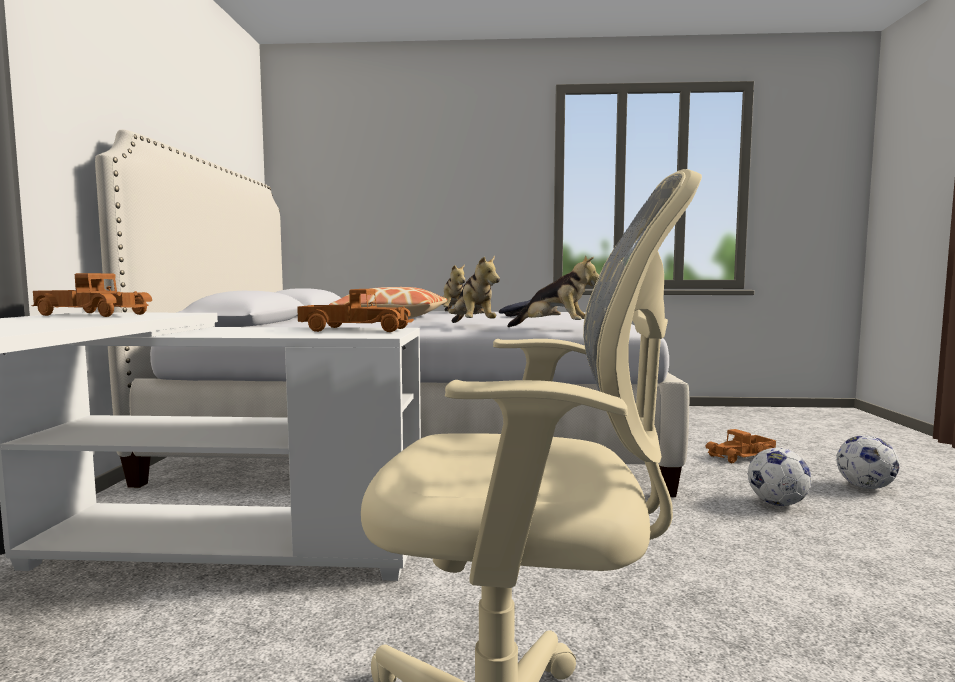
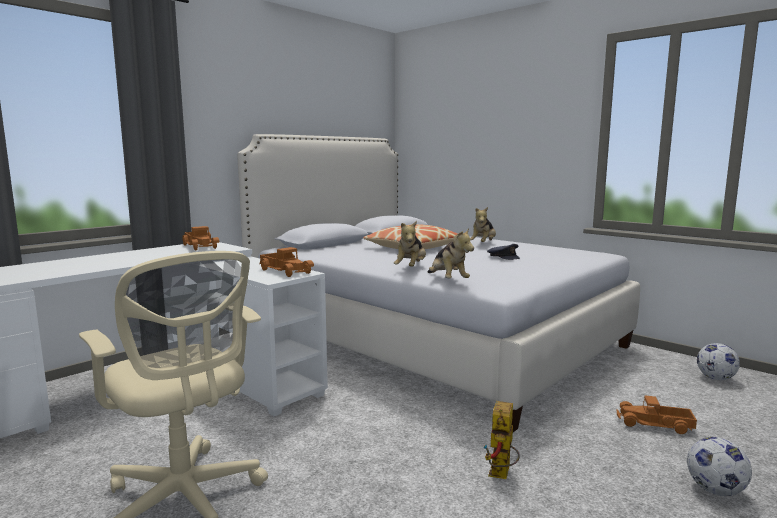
camera: 40 degrees right, 5 degrees up
(747, 535) = (501, 475): none -> toy robot
(777, 503) = (585, 467): football -> football (716, 378)

